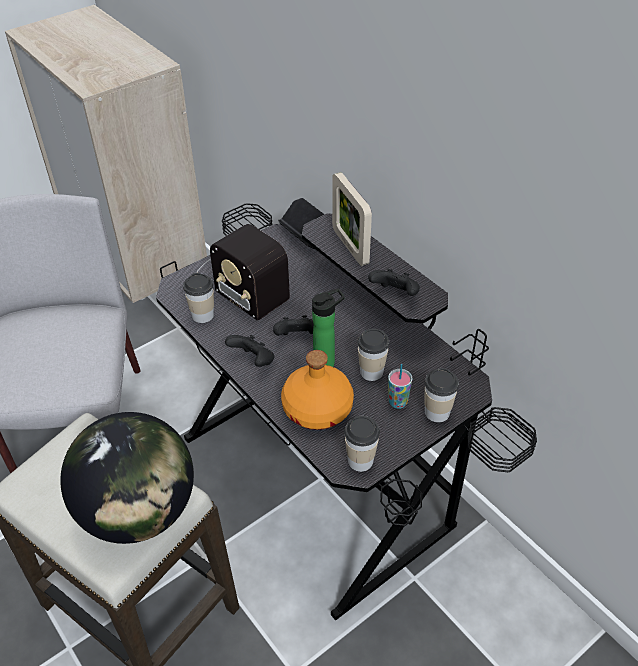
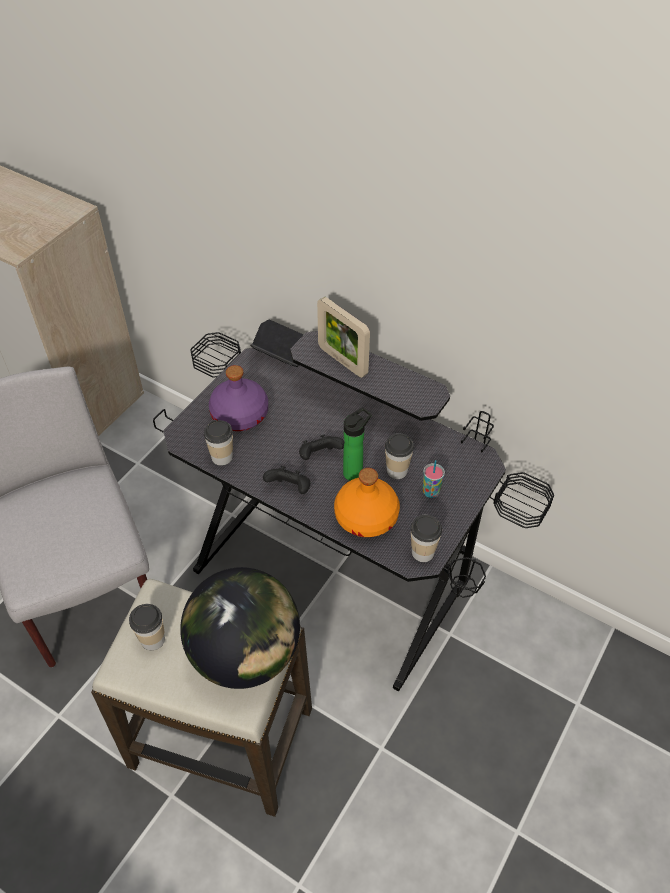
camera: 20 degrees left, 5 degrees up
(240, 281) = (240, 414): radio -> purple bottle
(395, 295) = (402, 398): black game controller -> none
(437, 412) = (466, 492): cup -> cup (153, 639)

